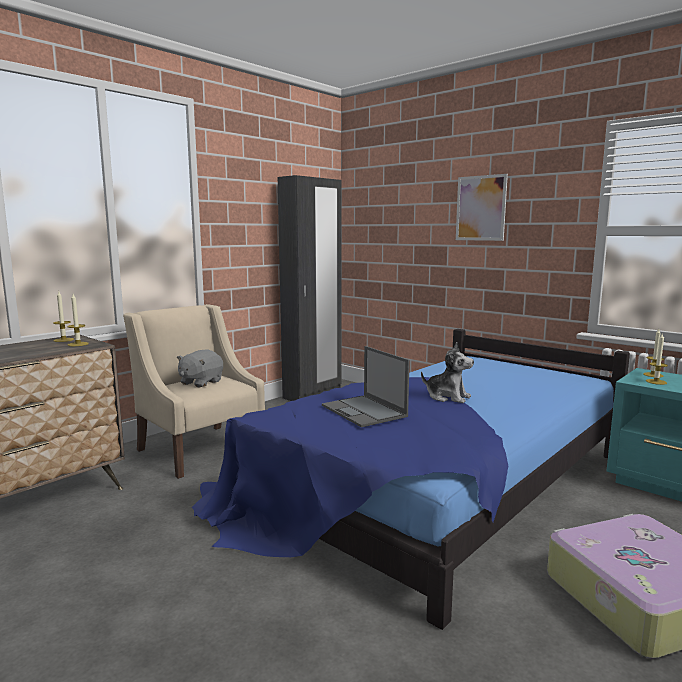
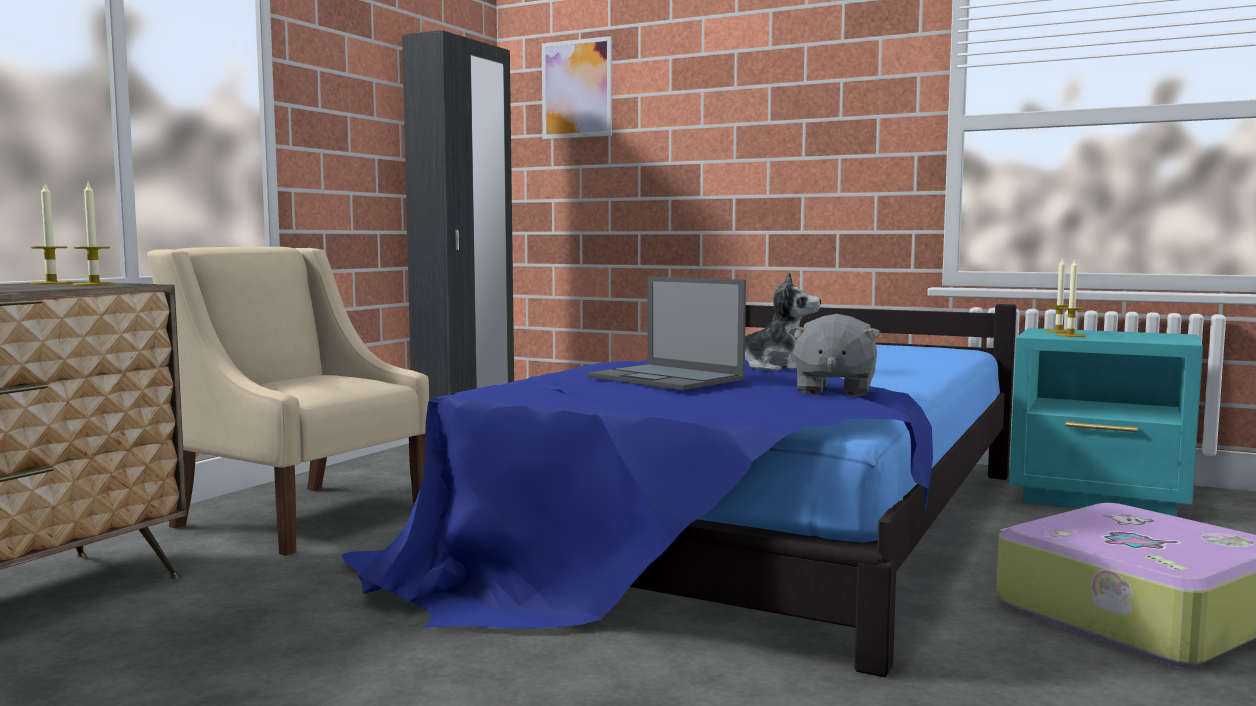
camera: 15 degrees left, 5 degrees down
(200, 382) = (310, 379): grey plush toy -> grey plush toy (833, 390)
(480, 208) = (757, 96): picture -> picture (577, 89)

